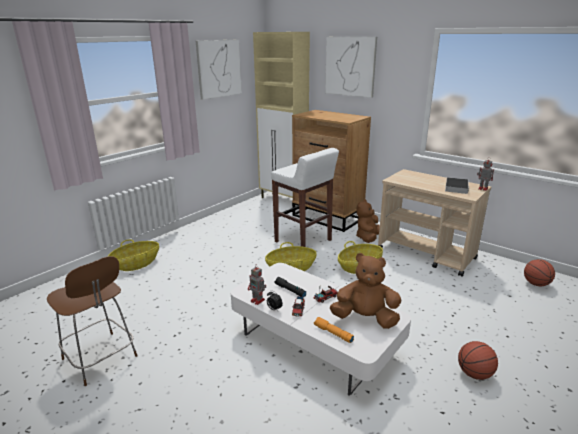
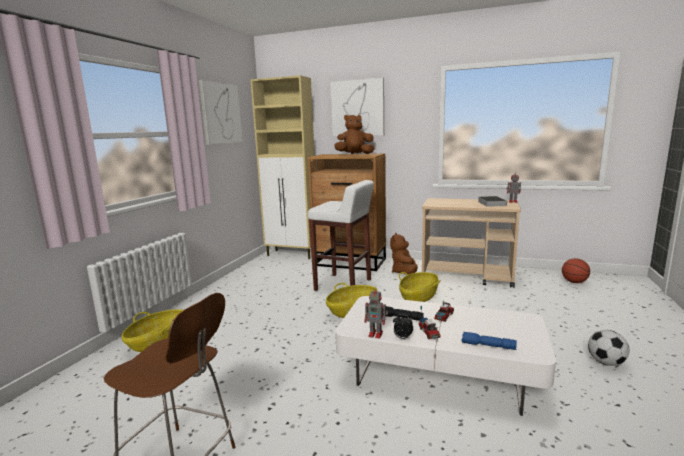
camera: 20 degrees left, 10 degrees down
(333, 333) = (487, 346): orange flashlight -> blue flashlight
(365, 319) = (502, 326): brown plush toy -> brown plush toy (354, 154)
(474, 374) = (606, 362): basketball -> football

